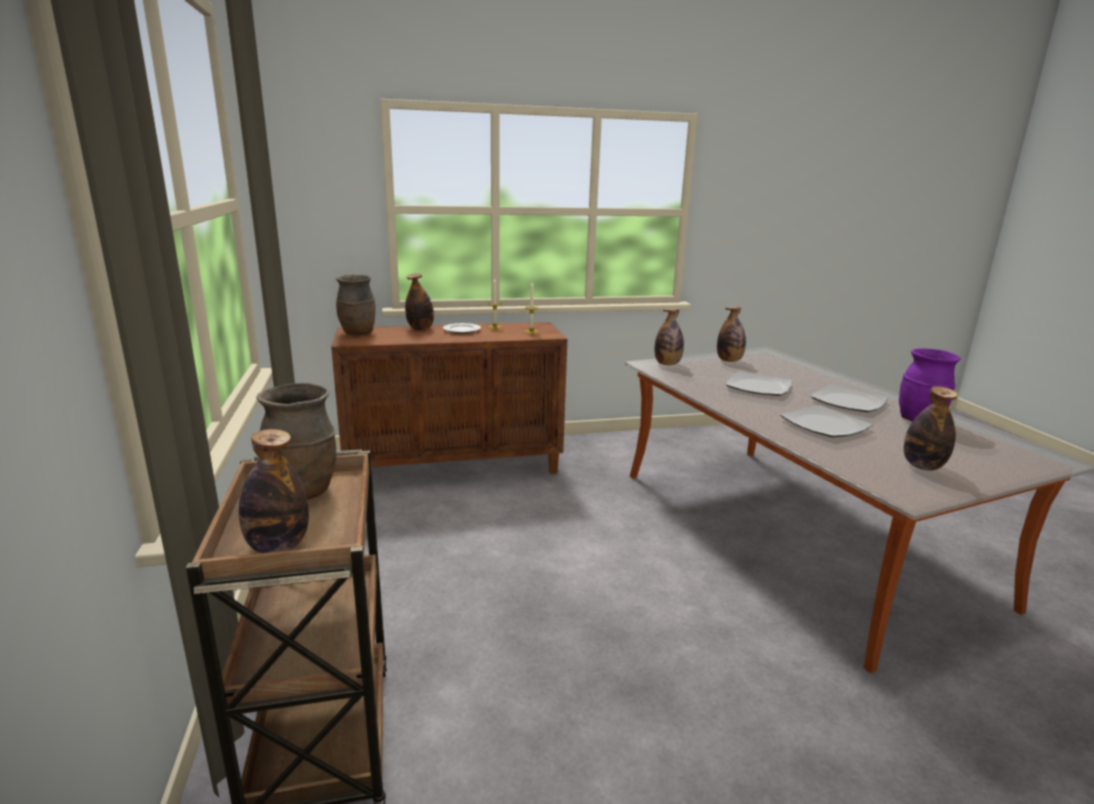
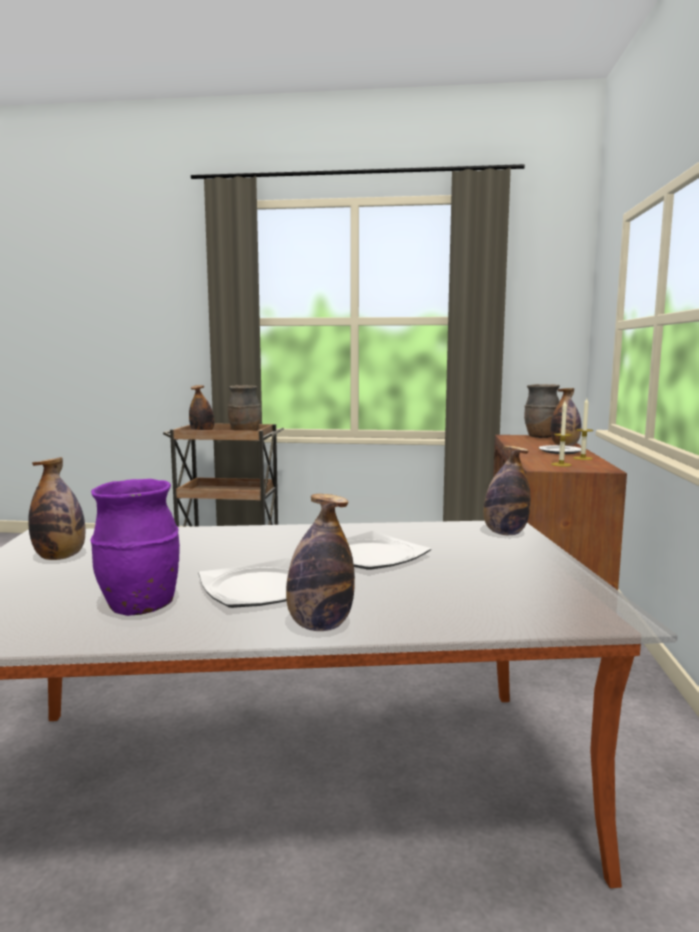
camera: 110 degrees right, 10 degrees down
(729, 361) = (525, 570): bottle -> bottle (319, 626)
(824, 425) = (207, 551): plate -> none

